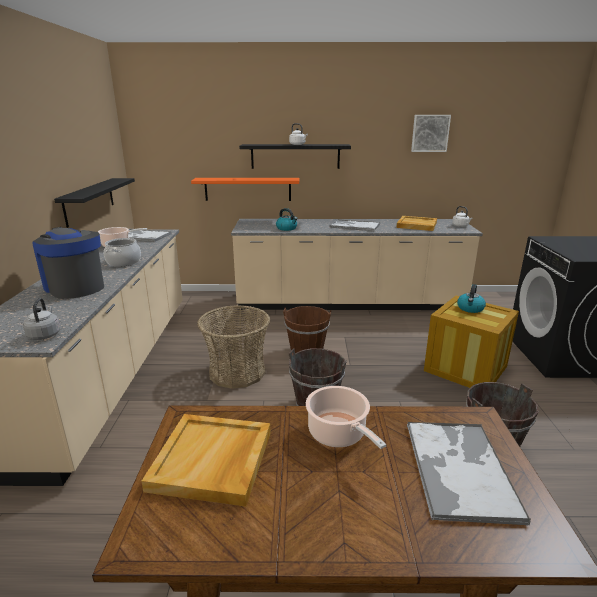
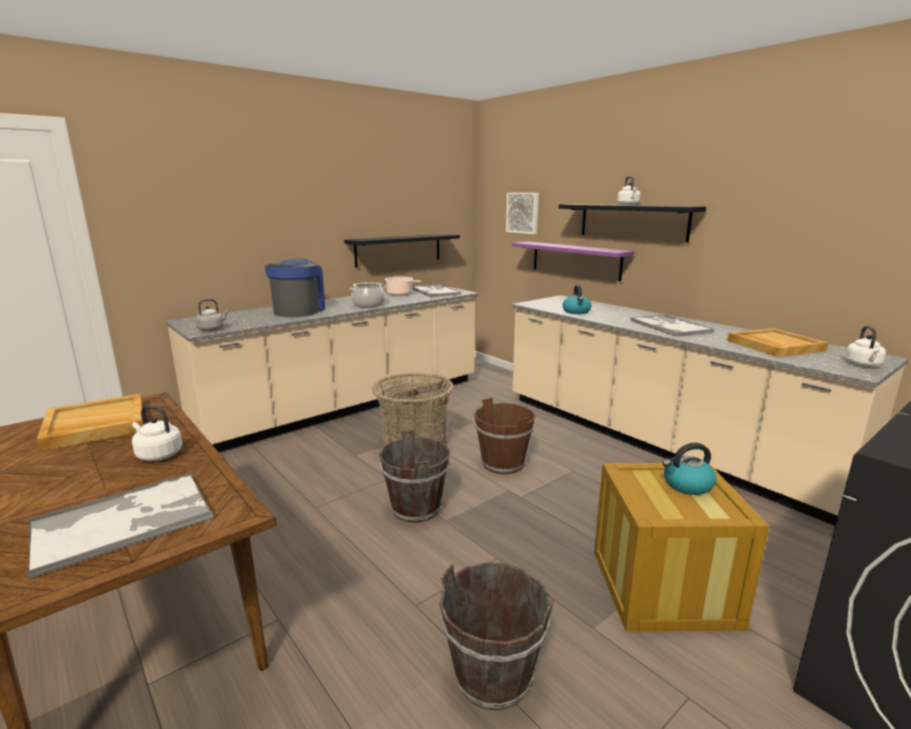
camera: 50 degrees right, 5 degrees down
(247, 189) = (575, 260): orange shelf -> purple shelf
(339, 434) = (158, 454): cooking pot -> white kettle
(430, 133) = (855, 189): picture -> picture (523, 212)

